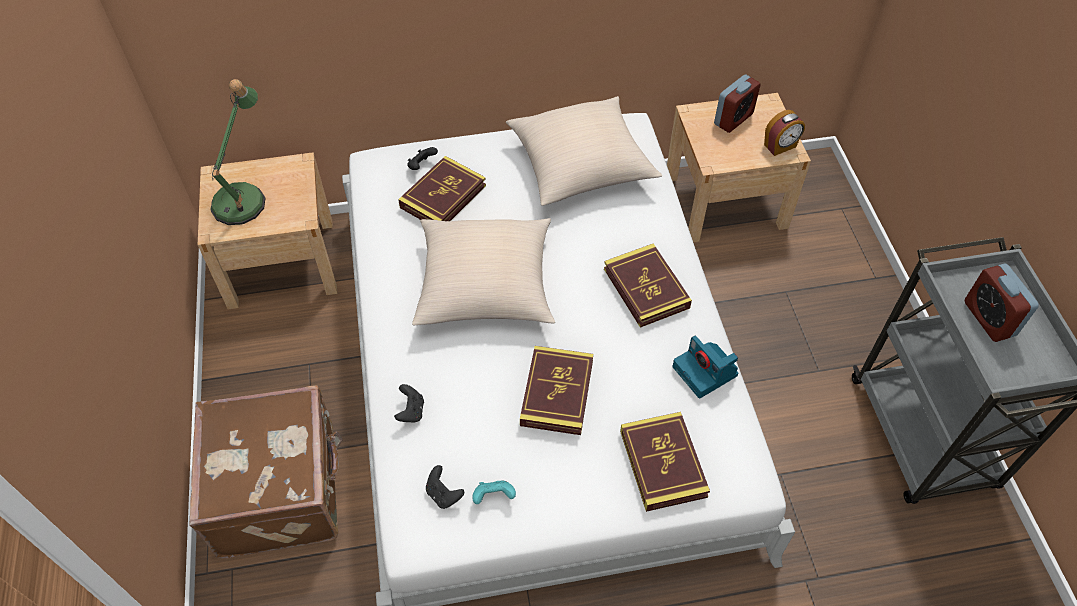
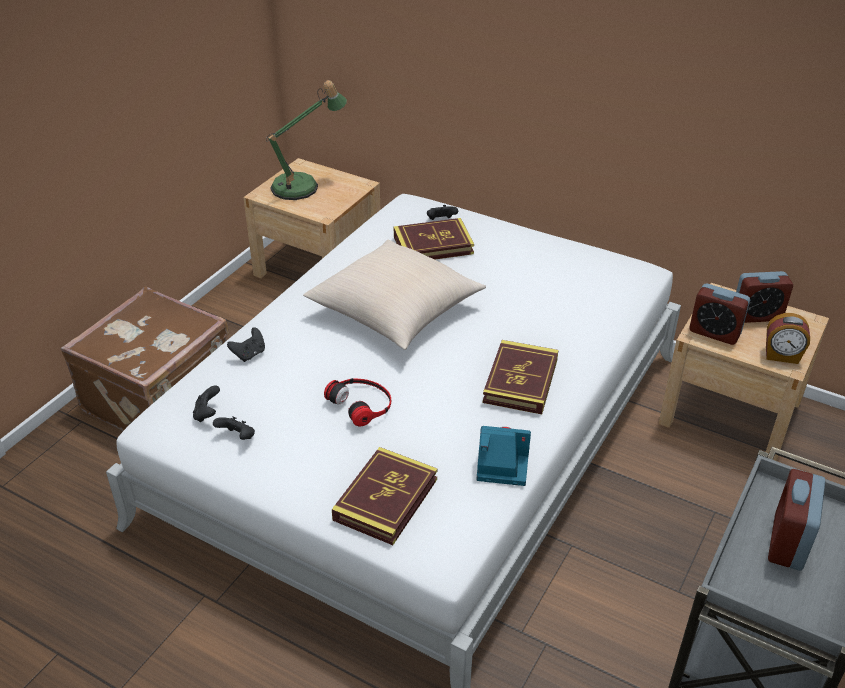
camera: 40 degrees right, 15 degrees down
(494, 497) = (237, 437): turquoise game controller -> black game controller
(557, 393) = (362, 403): book -> headphones
(580, 165) = (565, 275): beige pillow -> none
(706, 372) = (501, 464): camera -> camera turned 90 degrees clockwise
(721, 153) = (714, 332): none -> alarm clock

